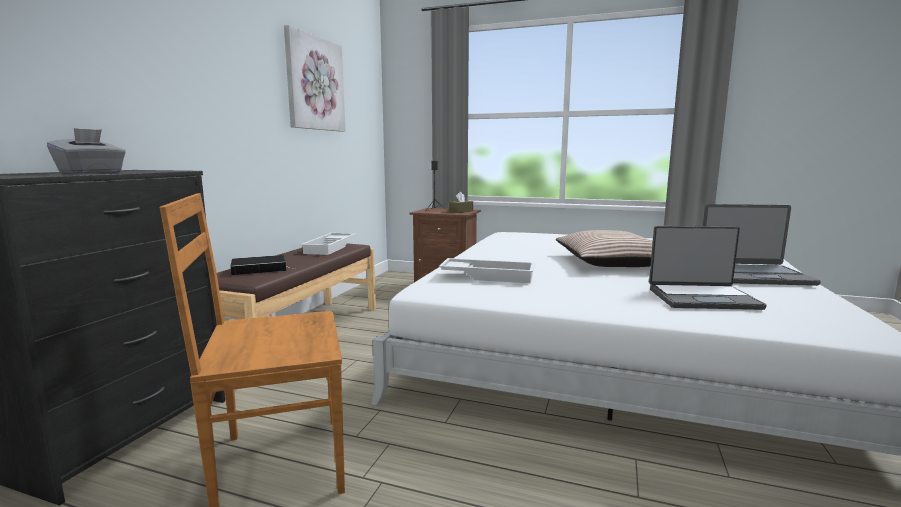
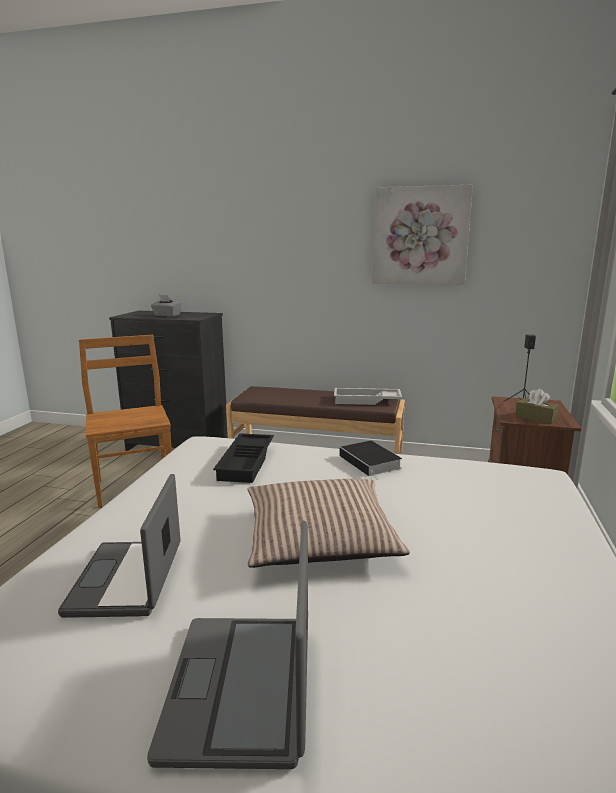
camera: 85 degrees right, 5 degrees up
(261, 269) = (279, 394): book -> book (371, 462)
(488, 276) = (247, 462): white tray -> black tray

